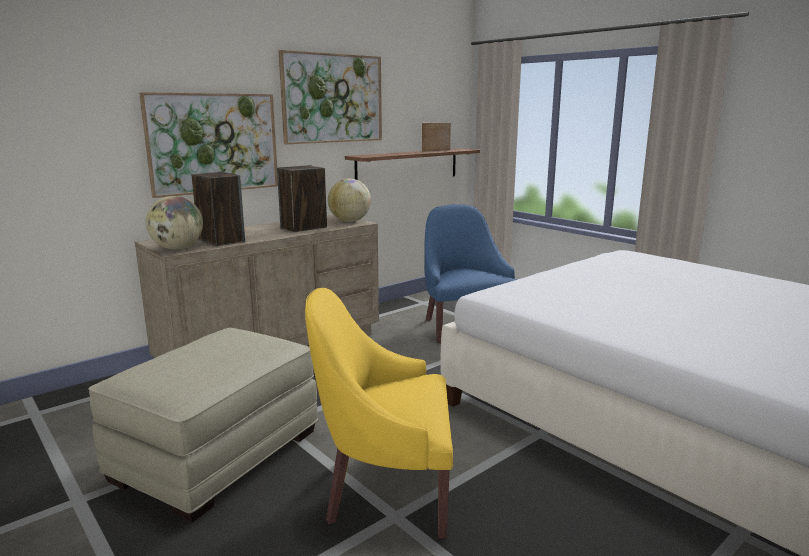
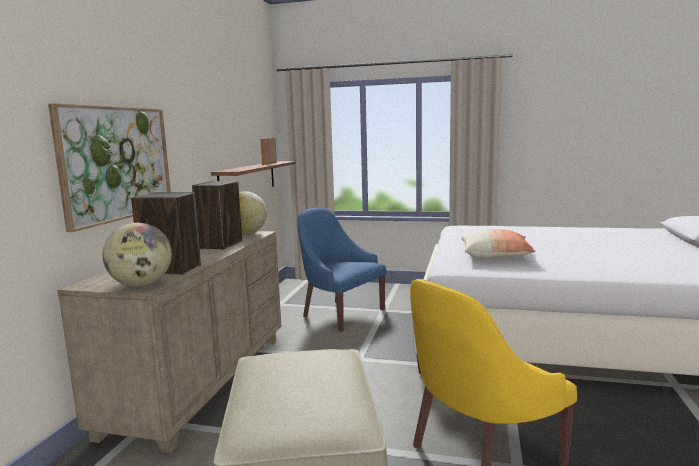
camera: 35 degrees left, 5 degrees down
(332, 98) = (199, 115): picture -> none
(572, 293) = (495, 256): none -> pillow

